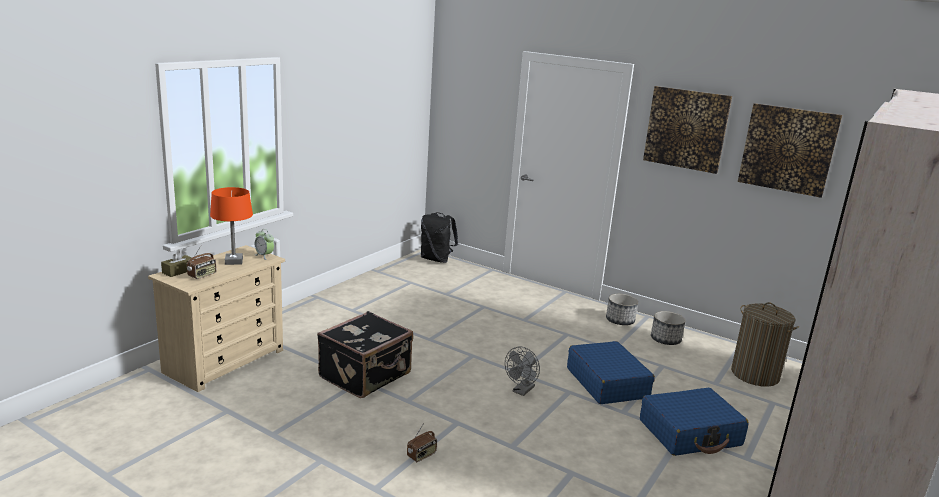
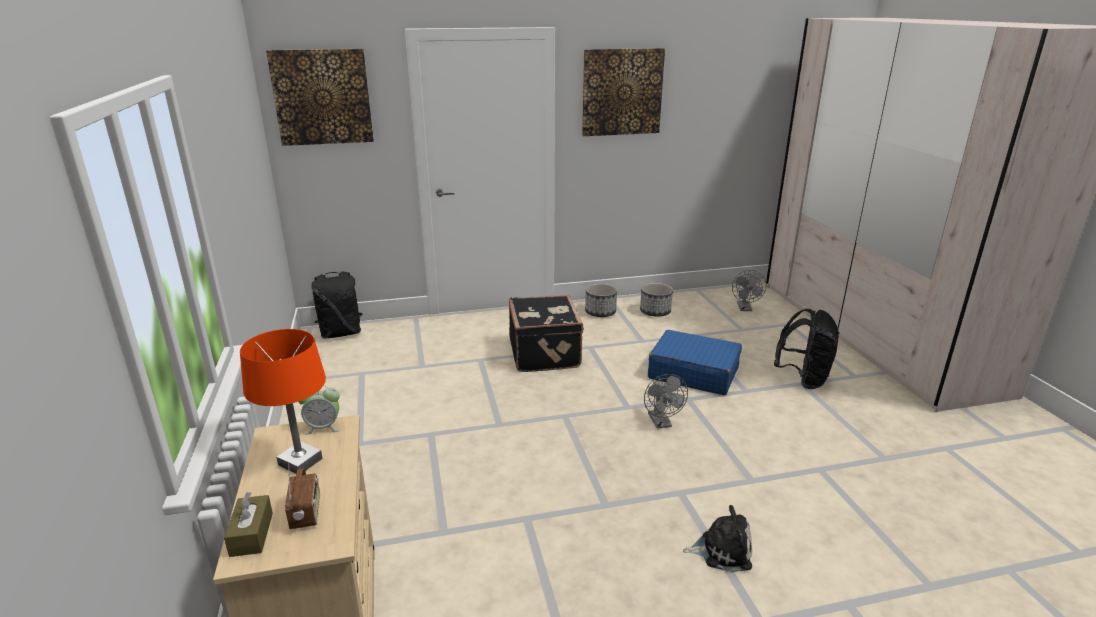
camera: 45 degrees left, 5 degrees up
(366, 376) = (521, 509): black suitcase -> black suitcase (545, 353)
(422, 455) = (722, 550): radio -> plush toy
(690, 433) = (803, 379): blue suitcase -> black backpack
(755, 374) = (745, 309): laundry basket -> grey fan
(788, 149) = (717, 93): picture -> picture (322, 97)

